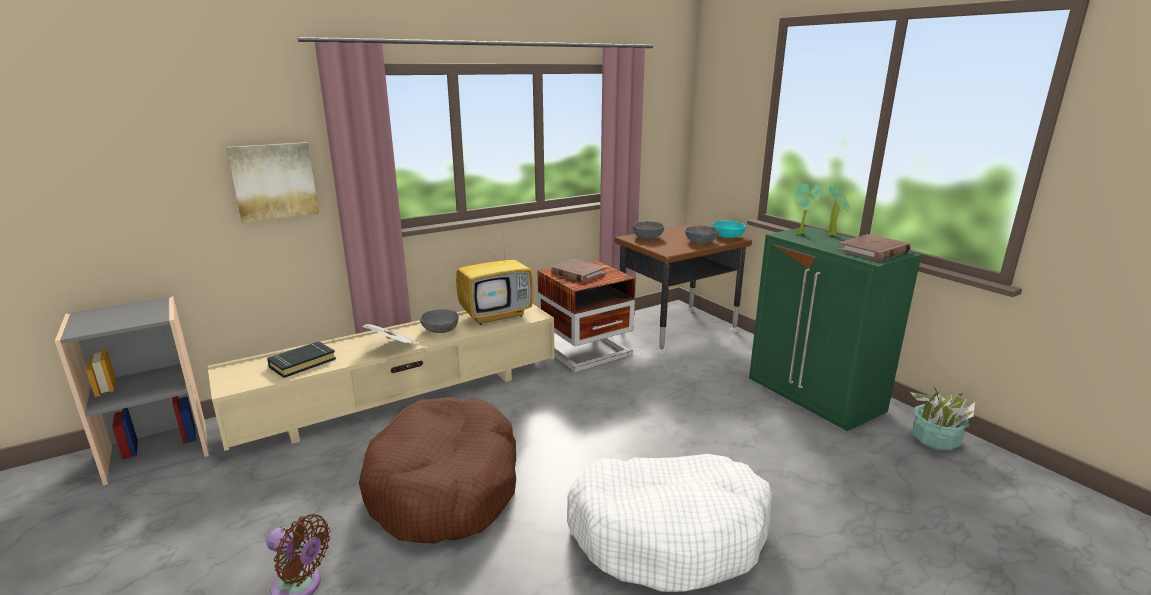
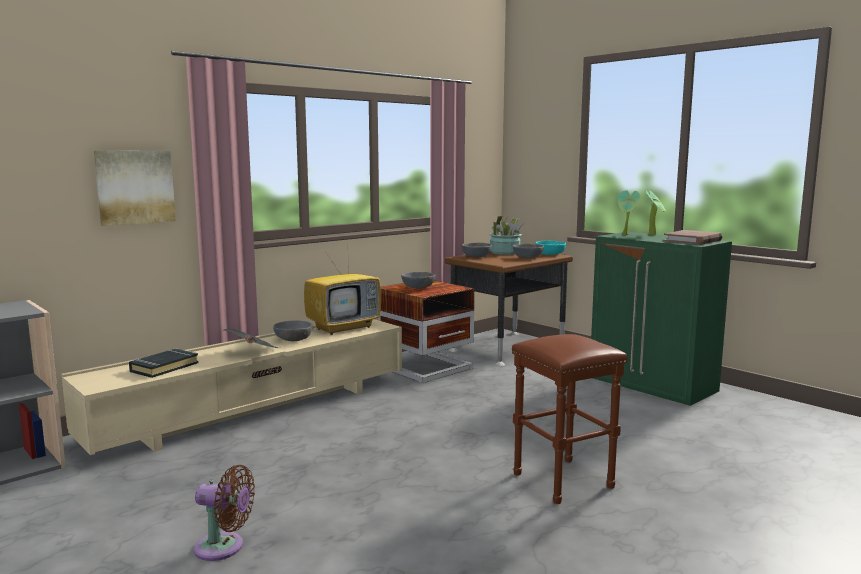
camera: 10 degrees left, 10 degrees down
(445, 486) = (334, 468): brown dog bed -> none
(578, 273) = (418, 287): brown book -> grey bowl
(669, 533) = (562, 481): white dog bed -> brown stool
(935, 439) = (765, 406): potted plant -> potted plant (505, 253)

